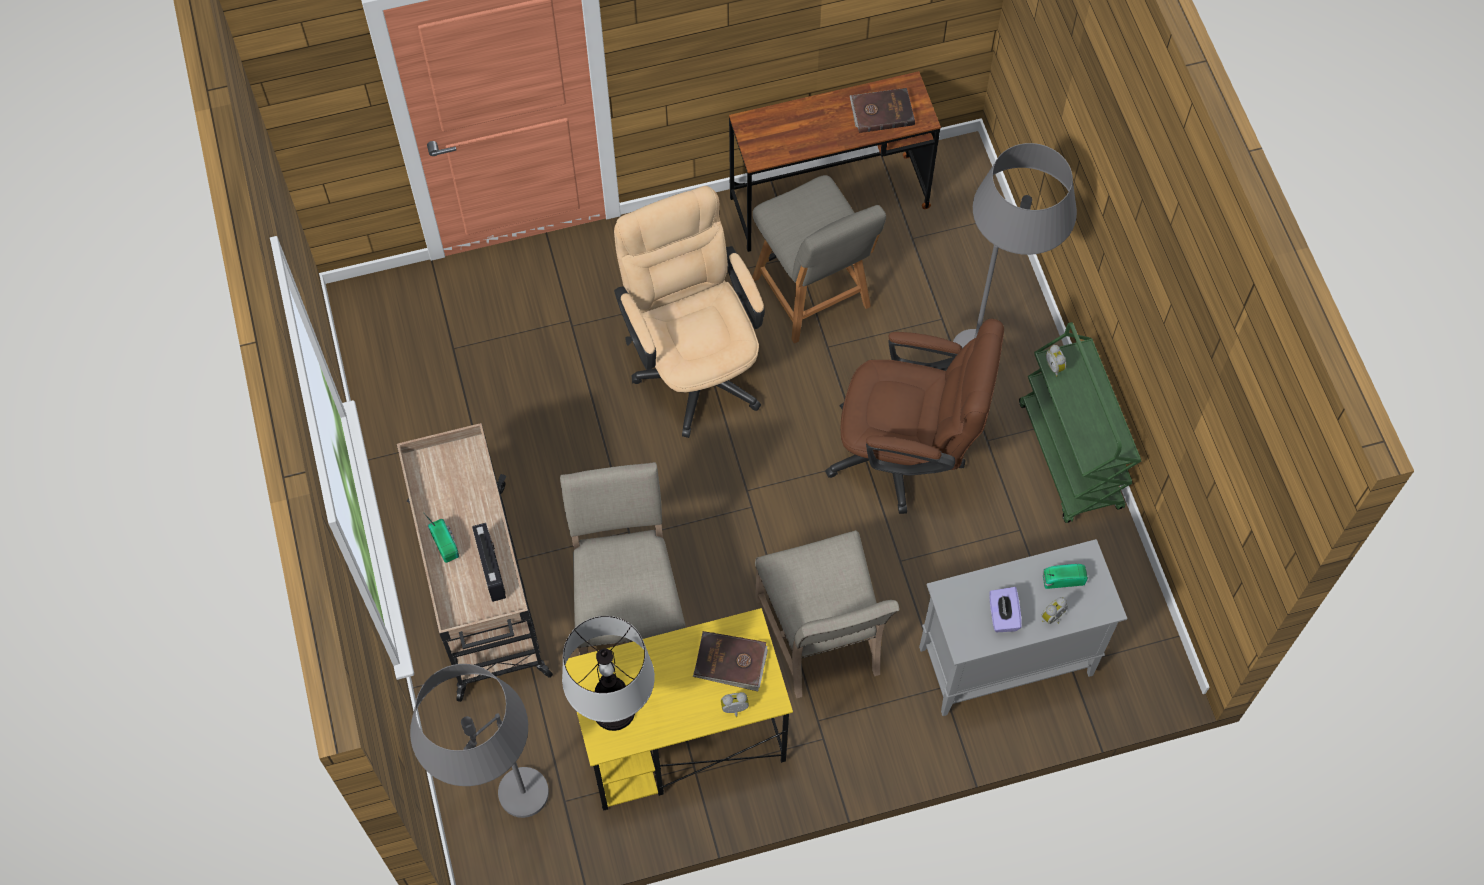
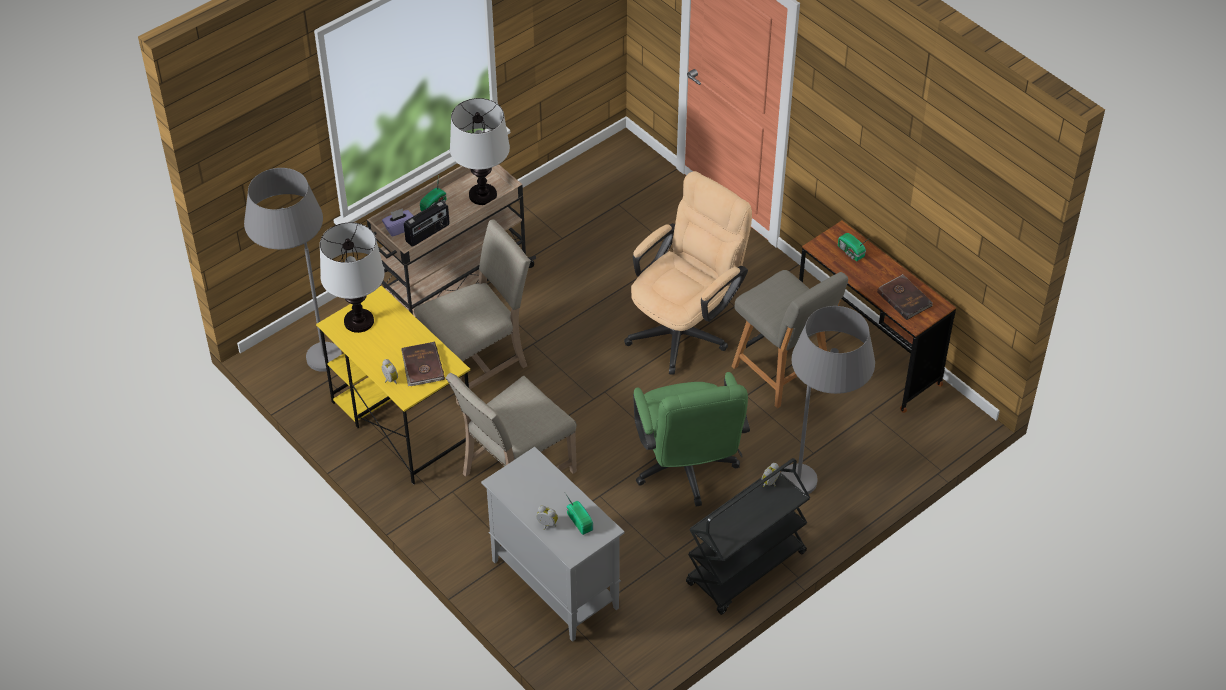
camera: 65 degrees right, 15 degrees down
(459, 478) = (483, 195): none -> table lamp
(784, 129) = (851, 252): none -> radio
(813, 295) = (783, 373): grey chair -> grey chair turned 75 degrees counterclockwise
(907, 455) = (686, 471): brown office chair -> green office chair
(1003, 616) = (532, 496): purple tissue box -> purple tissue box (399, 228)
(1070, 457) = (746, 569): green cart -> black cart

